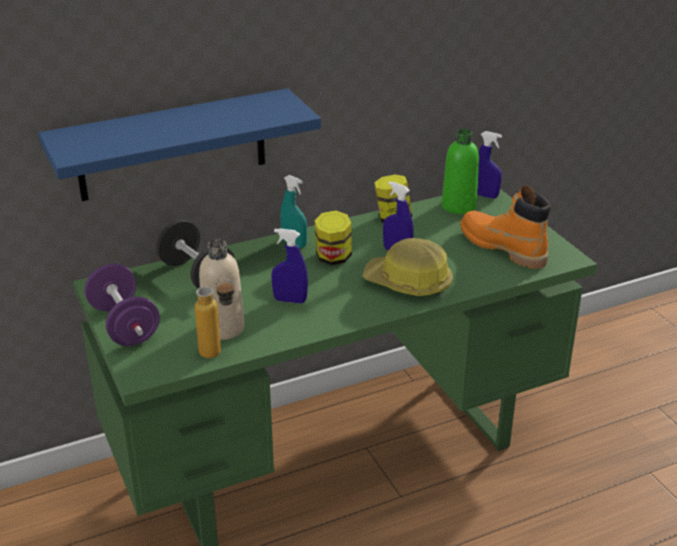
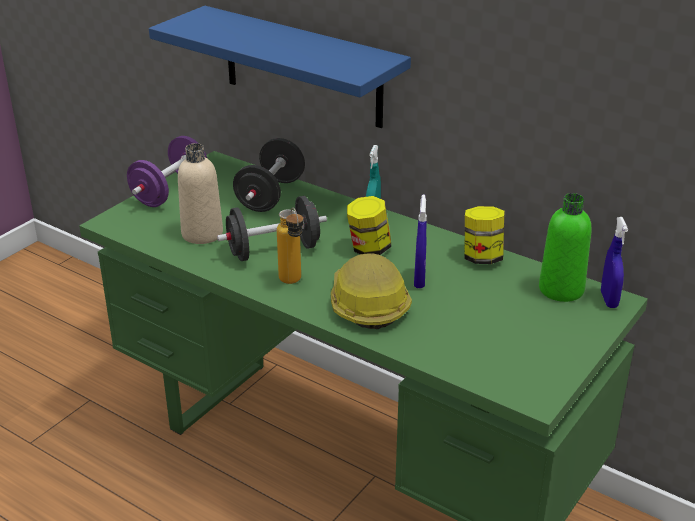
camera: 60 degrees right, 0 degrees up
(219, 353) = (164, 244): bottle -> bottle (293, 283)
(290, 300) = (273, 250): blue spray bottle -> black dumbbell
(502, 247) = (504, 343): orange boot -> none

